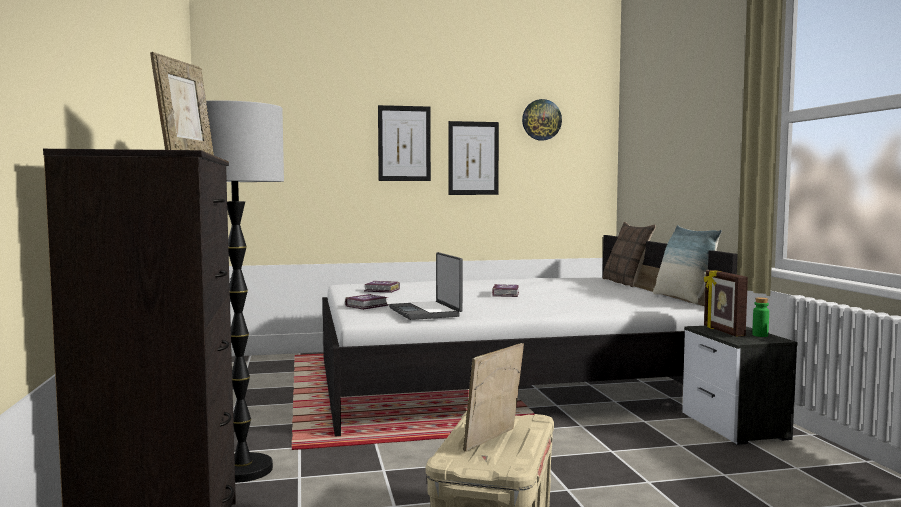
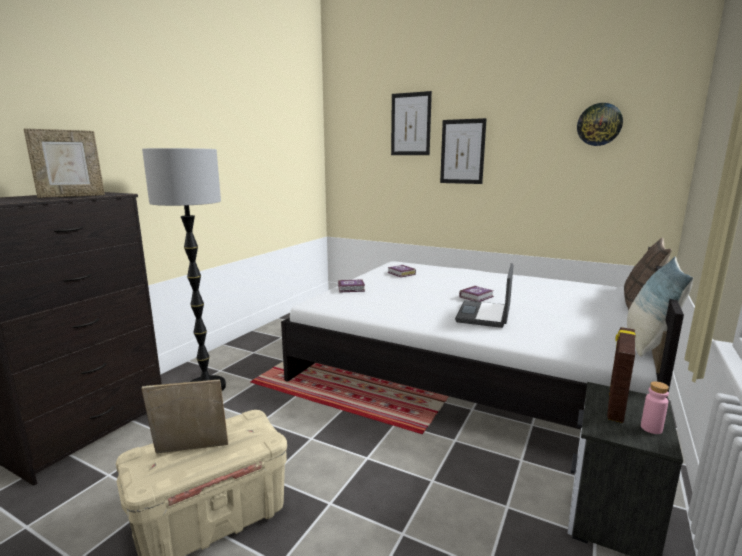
camera: 40 degrees right, 10 degrees up
(426, 312) = (366, 305): laptop -> laptop (485, 315)
(473, 158) = (523, 164): picture -> picture (410, 124)
(760, 335) = (651, 428): green bottle -> pink bottle

